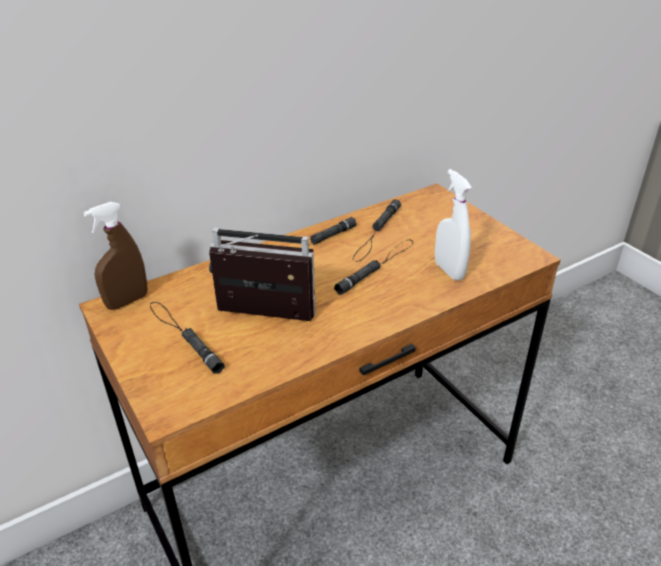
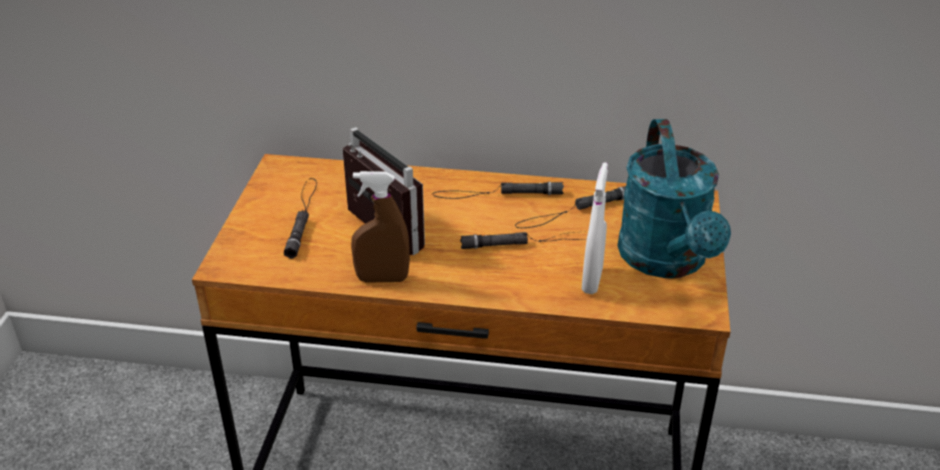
camera: 40 degrees right, 0 degrees up
(127, 301) = (297, 169): brown spray bottle -> brown spray bottle (382, 279)
(472, 237) = (667, 261): none -> turquoise watering can

